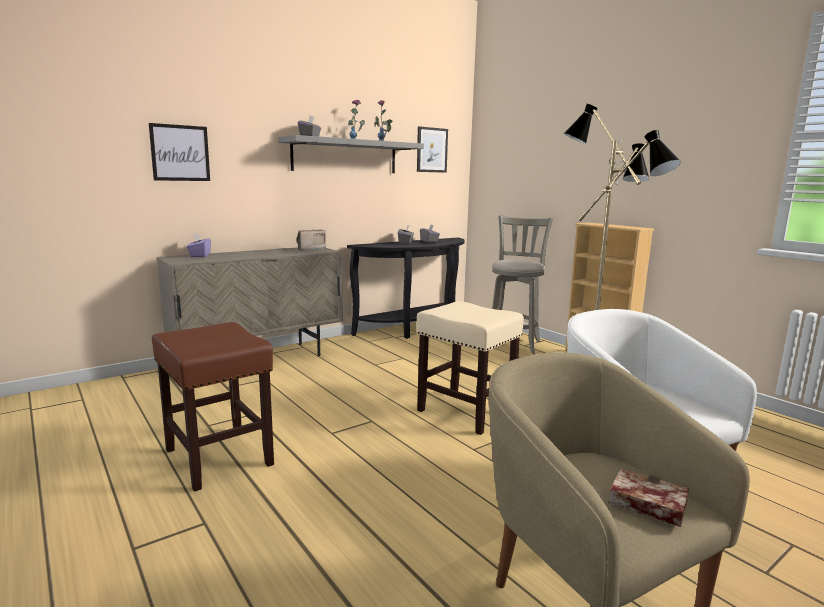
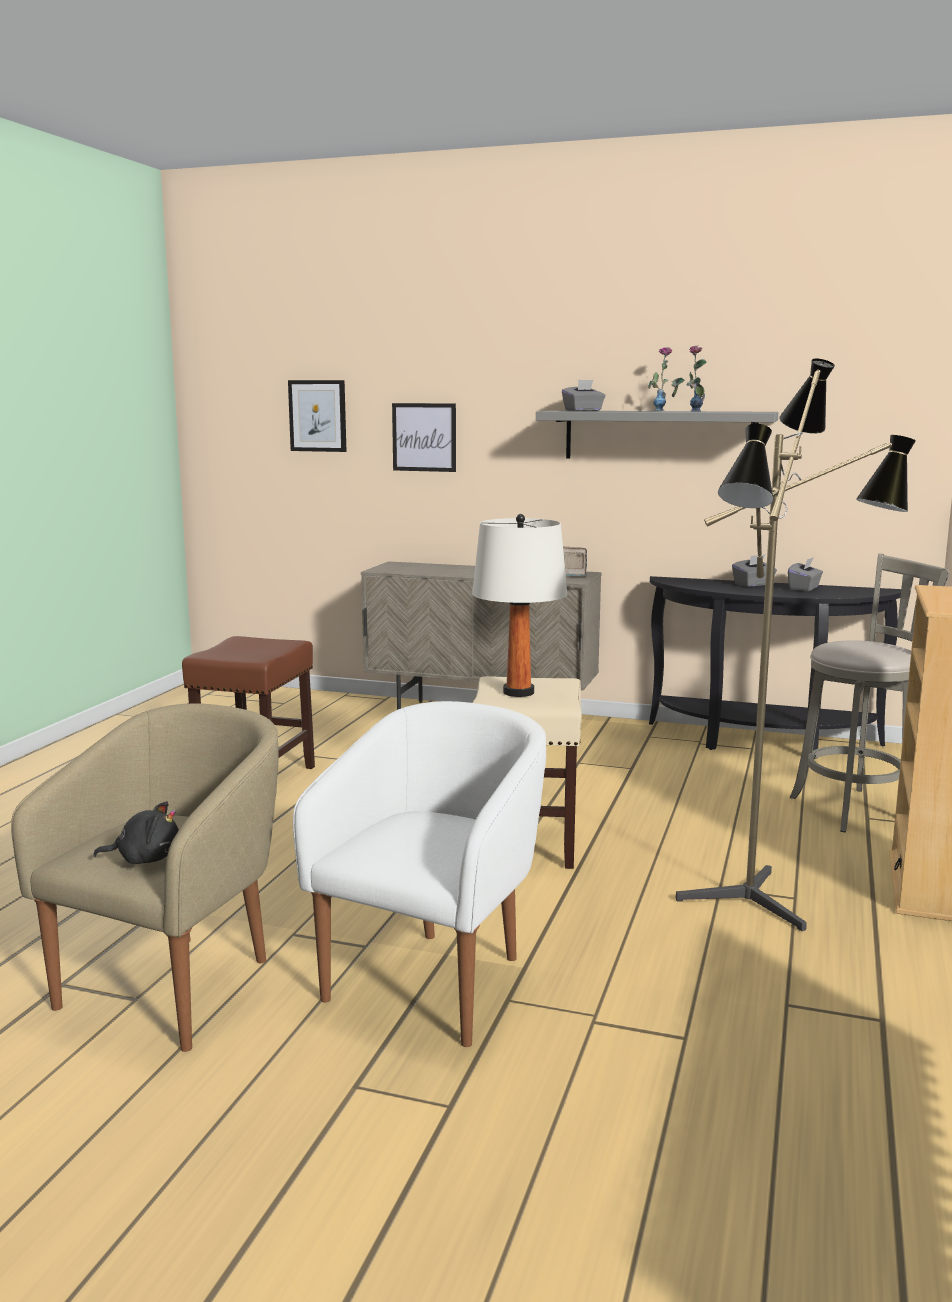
camera: 55 degrees right, 0 degrees up
(199, 255) = (424, 565): purple tissue box -> none
(431, 150) = (848, 419): picture -> picture (318, 416)
(468, 314) = (518, 692): none -> white table lamp
(644, 503) = (145, 859): book -> black plush toy

